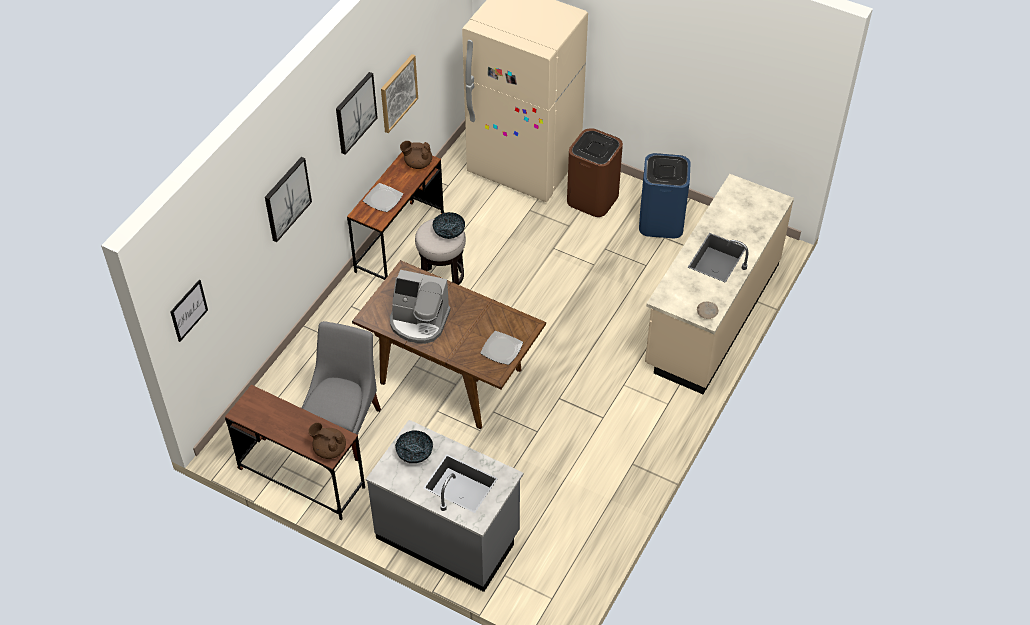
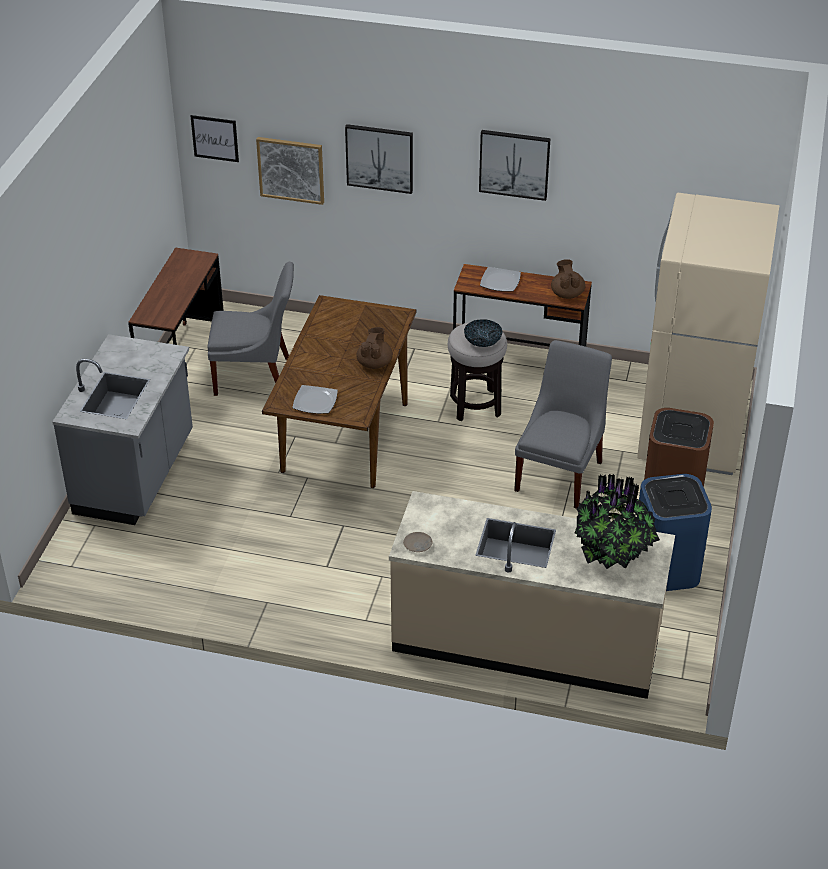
camera: 75 degrees right, 10 degrees down
(329, 449) = (151, 315): brown teapot -> brown teapot (374, 363)
(398, 93) = (598, 210): picture -> picture (291, 169)
(414, 453) = (146, 358): bowl -> none
(419, 322) = (333, 338): coffee machine -> none
(542, 251) = (560, 473): none -> grey chair
(739, 208) = (613, 551): none -> potted plant

